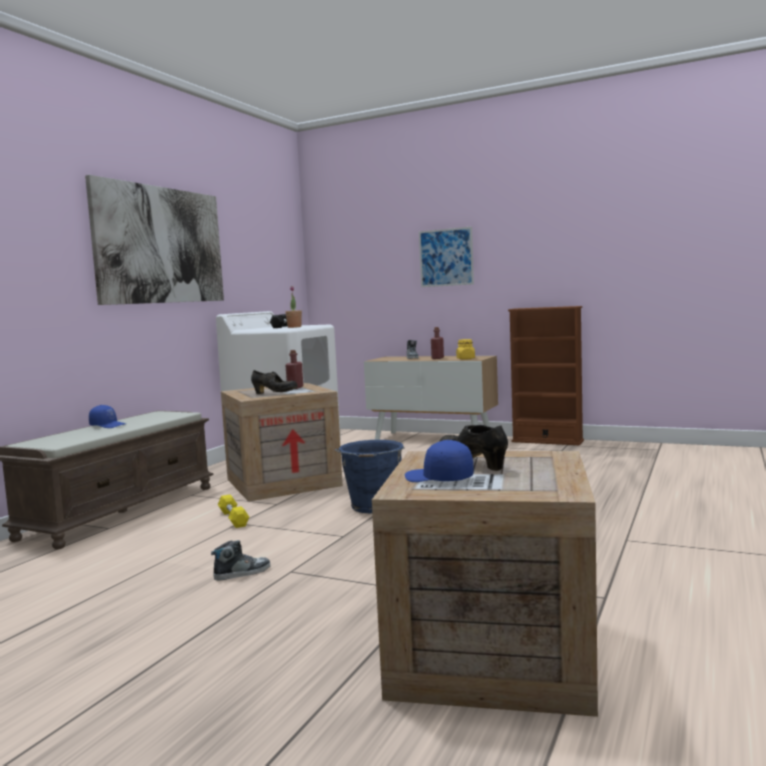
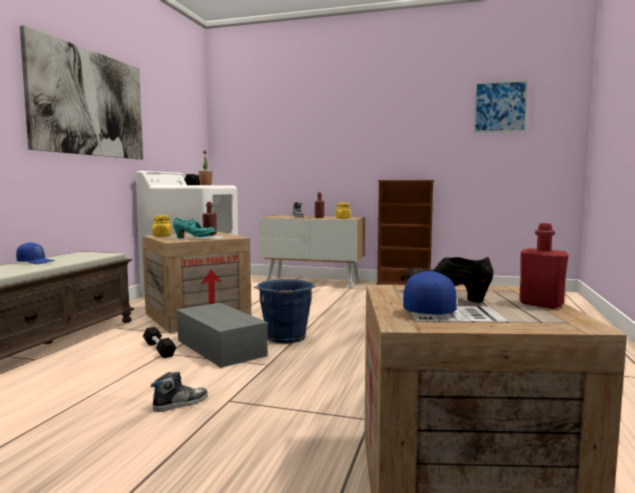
camera: 10 degrees left, 0 degrees up
(233, 518) = (159, 349): yellow dumbbell -> black dumbbell
(242, 391) = (162, 236): none -> yellow jar
(274, 393) = (194, 238): black shoe -> turquoise shoe
(300, 518) = (222, 348): none -> grey storage box
(438, 479) = (430, 310): blue cap -> blue cap turned 90 degrees clockwise
(446, 257) = (327, 137): picture -> picture (500, 107)
(557, 472) = (541, 304): none -> red bottle

